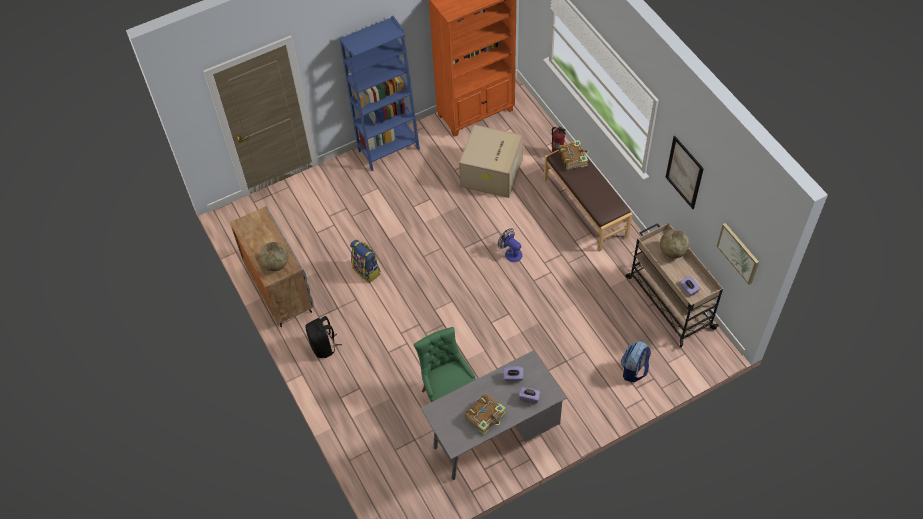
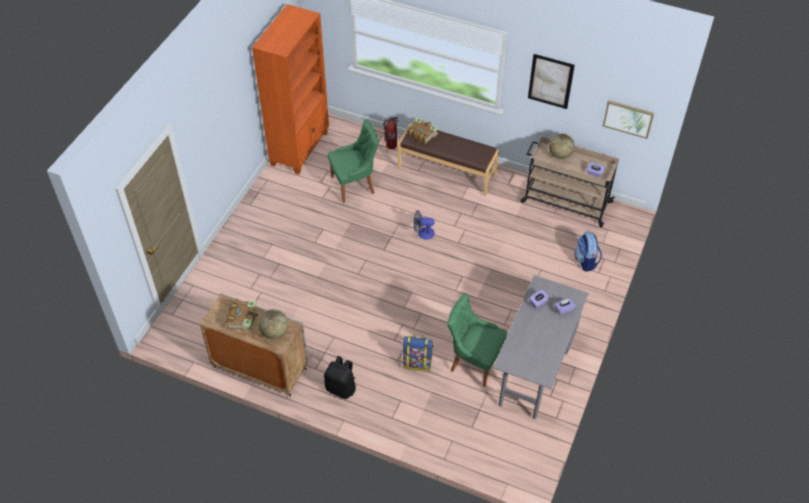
camera: 40 degrees left, 5 degrees down
(367, 270) = (322, 310): backpack -> backpack (417, 362)
(388, 149) = (253, 211): blue bookcase -> none
(486, 416) = (546, 342): book -> book (243, 318)
(492, 173) = (354, 185): cardboard box -> green chair

